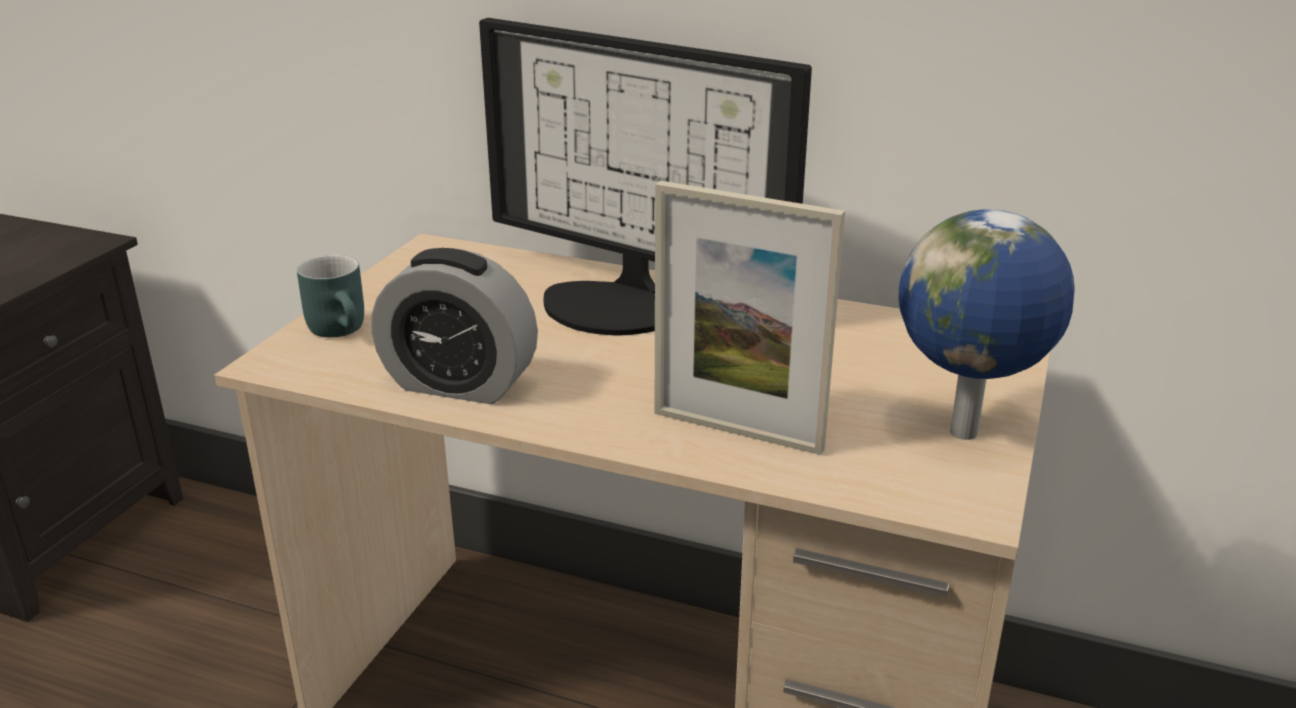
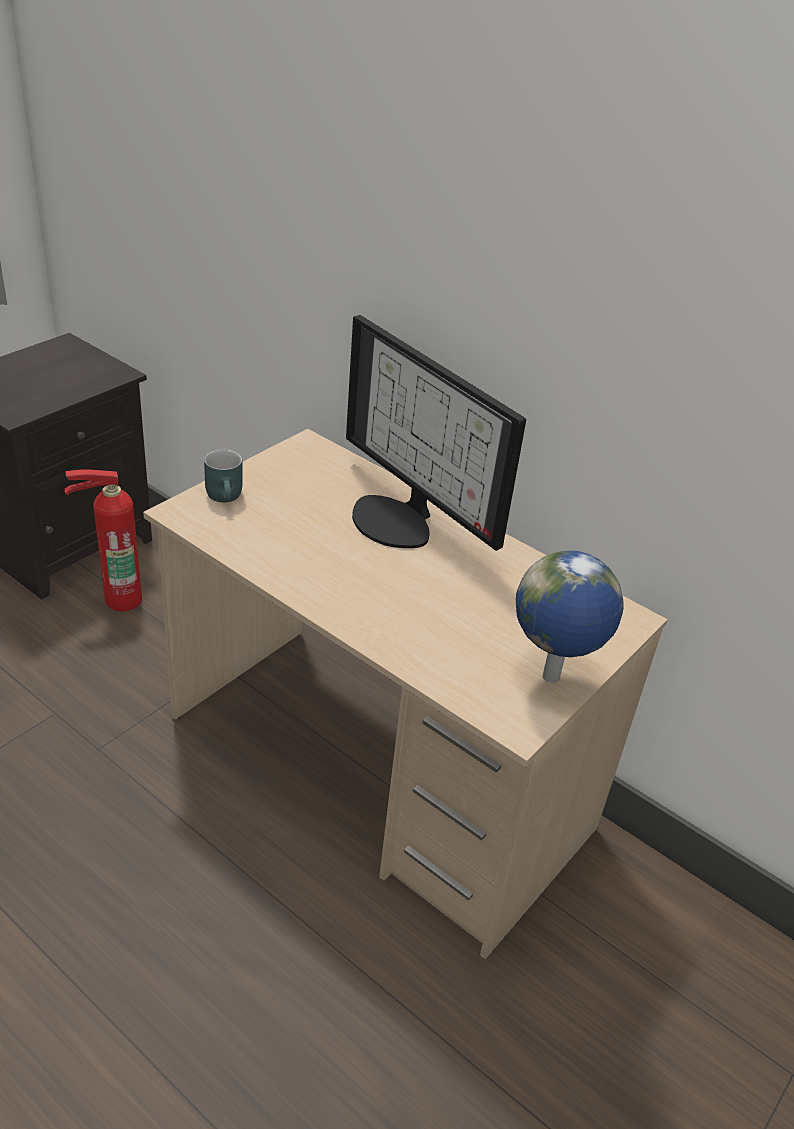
camera: 15 degrees right, 10 degrees up
(158, 586) = (120, 598): none -> fire extinguisher
(459, 384) = (274, 557): alarm clock -> none
(737, 431) = (415, 636): picture frame -> none

